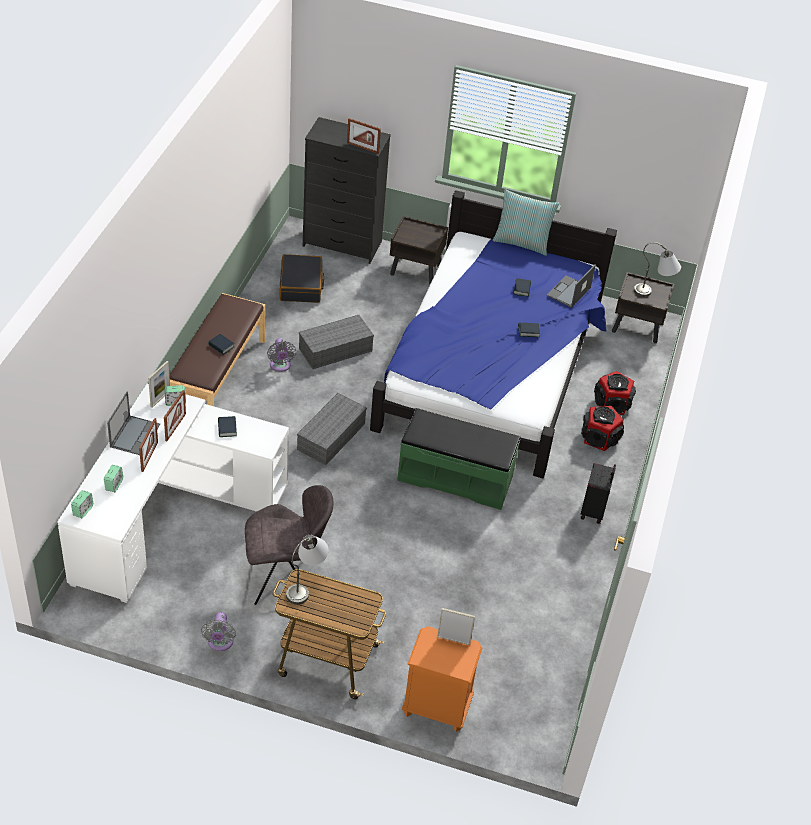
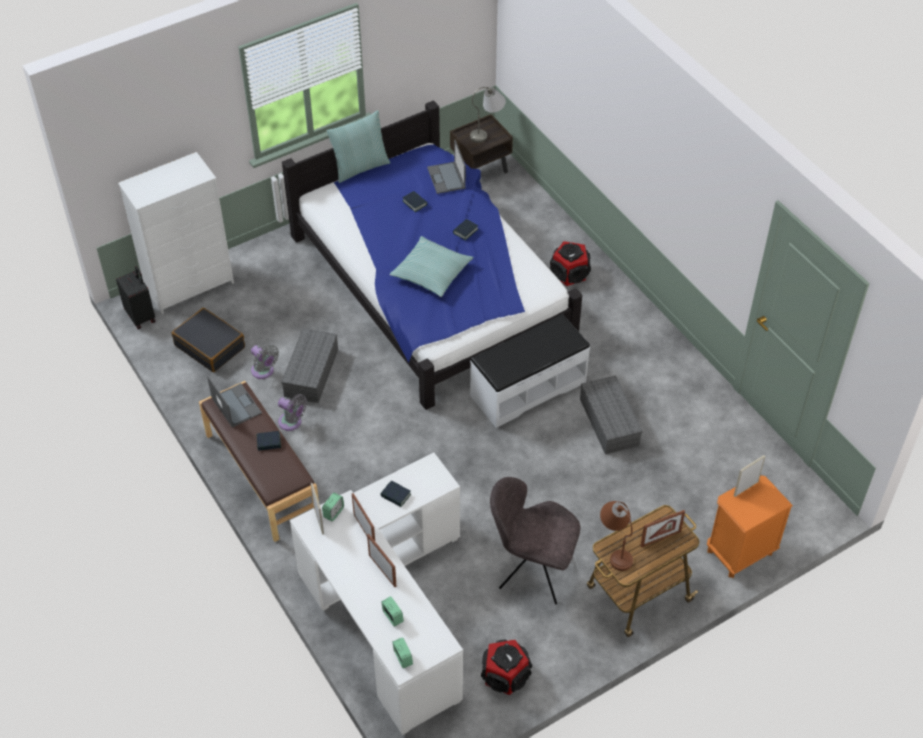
camera: 45 degrees left, 5 degrees up
(135, 435) = (346, 566): laptop -> laptop (236, 405)
(220, 643) = (560, 659): grey fan -> grey fan (264, 372)
(285, 579) = (532, 571): grey chair -> grey chair turned 105 degrees counterclockwise
(306, 585) = (615, 548): grey table lamp -> brown table lamp
(331, 435) = (406, 439): grey storage box -> grey storage box (608, 421)
(343, 244) = (190, 285): black dresser -> white dresser
(362, 148) = (194, 180): picture frame -> picture frame (660, 538)
(416, 271) = (276, 259): brown nightstand -> none
(455, 478) = (527, 388): green bench -> white bench
(466, 336) = (431, 272): none -> pillow
(594, 511) = (637, 328): black suitcase -> black suitcase (141, 316)
(612, 404) = (543, 241): speaker -> speaker (505, 675)

